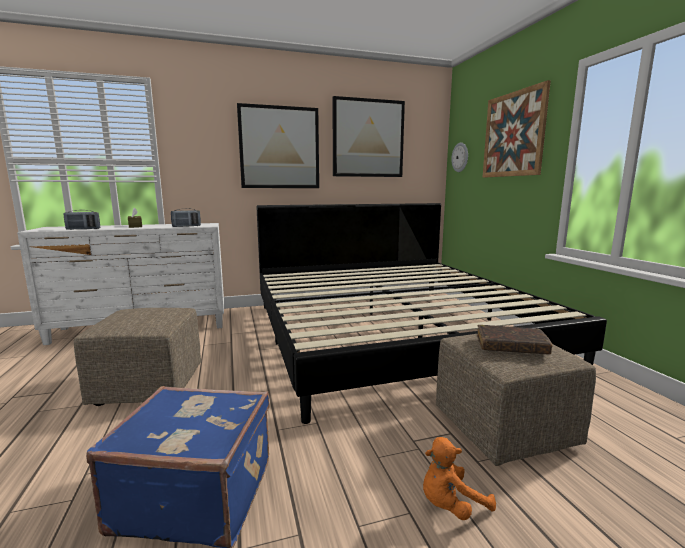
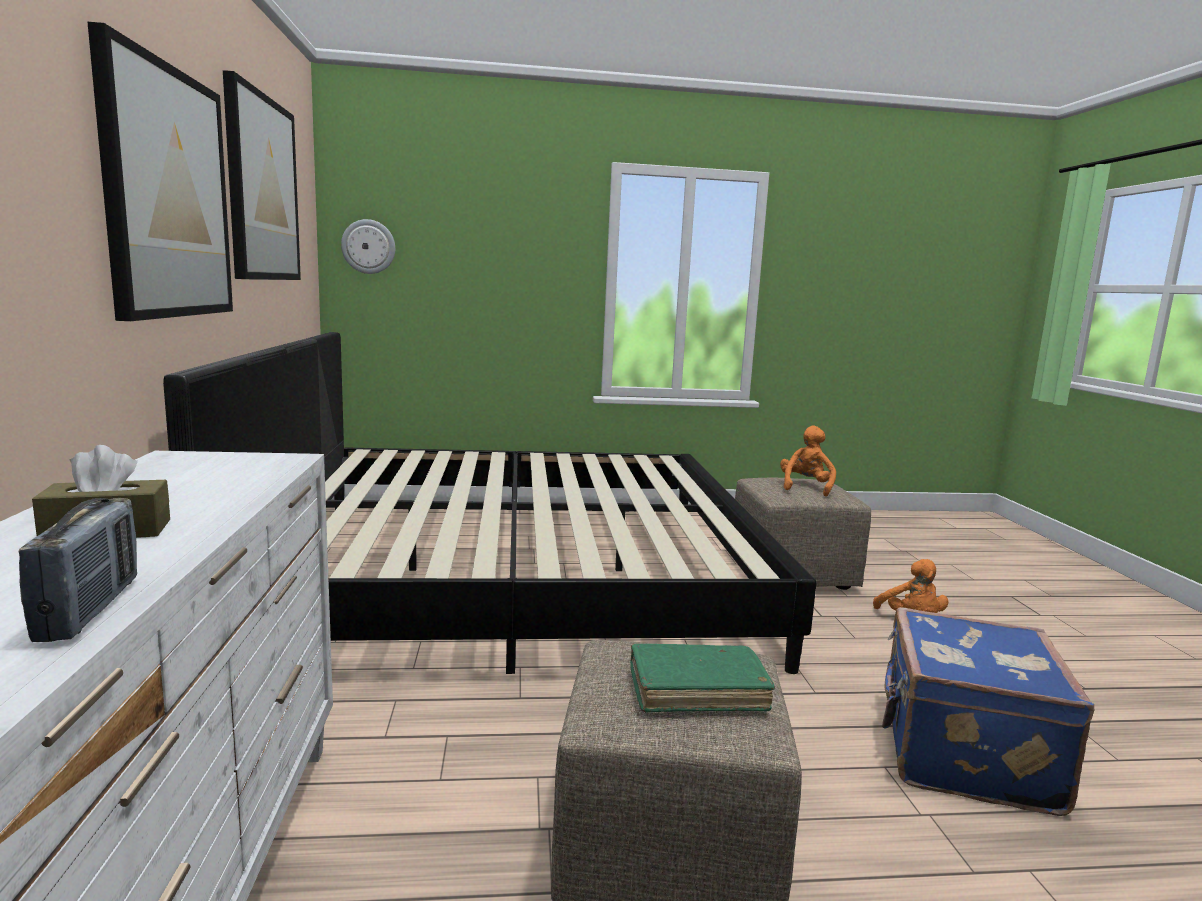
camera: 80 degrees left, 0 degrees up
(132, 319) = (697, 690): none -> green book
(186, 226) = (259, 475): radio -> none
(511, 347) = (806, 487): brown book -> orange plush toy
(513, 134) = (507, 231): picture -> none

